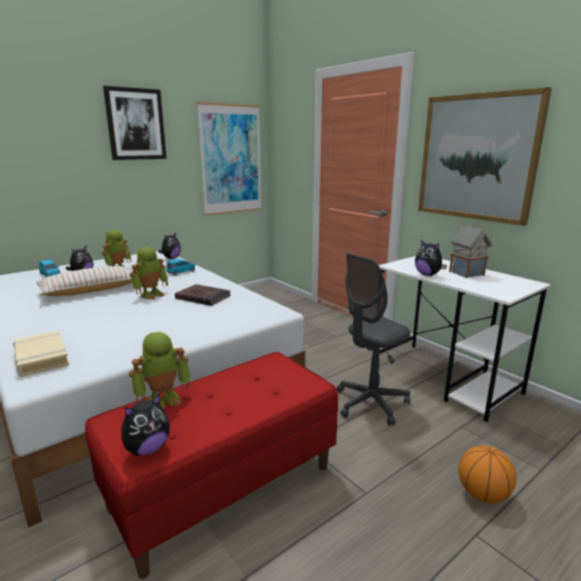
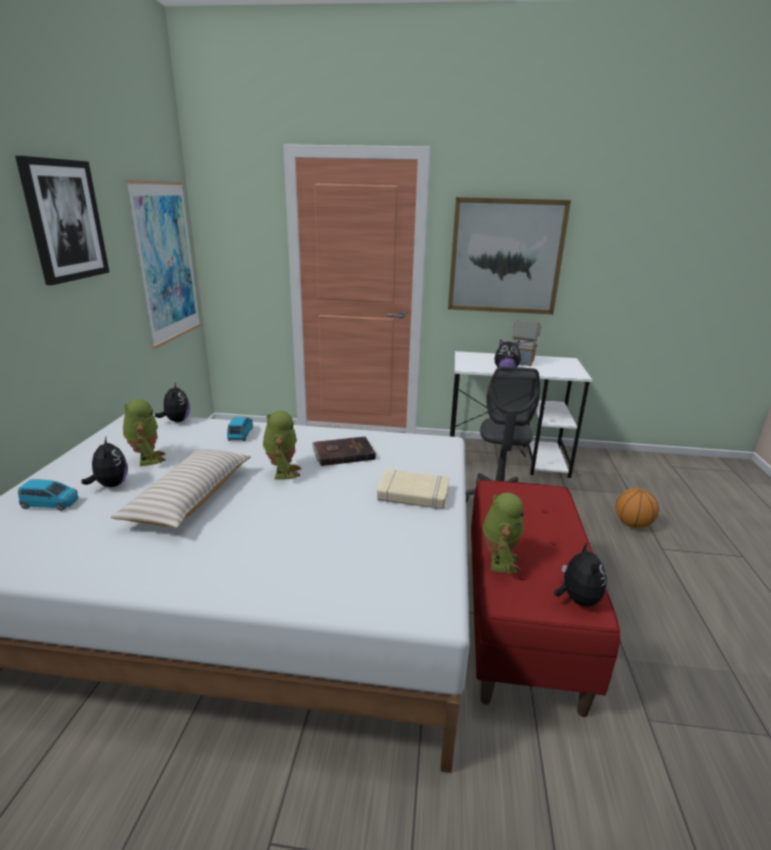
camera: 45 degrees left, 5 degrees up
(41, 358) = (367, 588): beige book -> beige book (413, 494)

